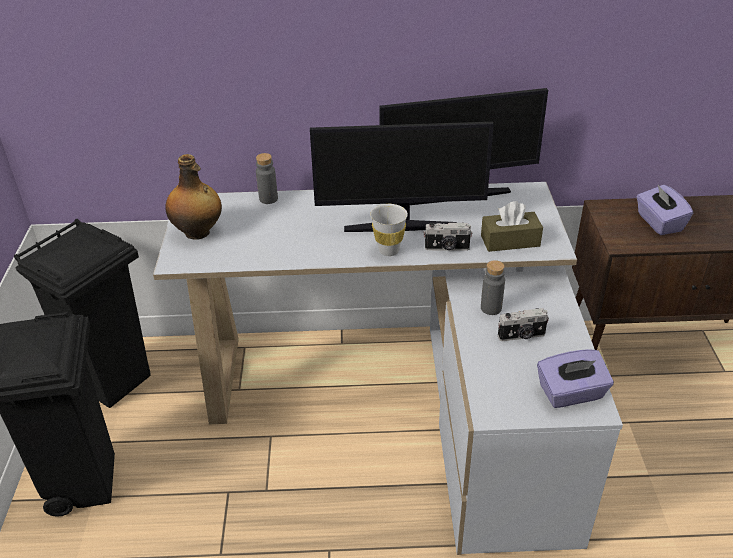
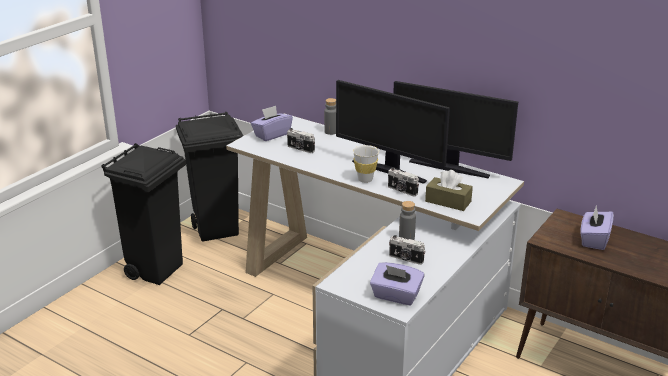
camera: 35 degrees right, 10 degrees down
(198, 232) = (272, 135): bottle -> purple tissue box
(260, 239) = (300, 149): none -> camera

